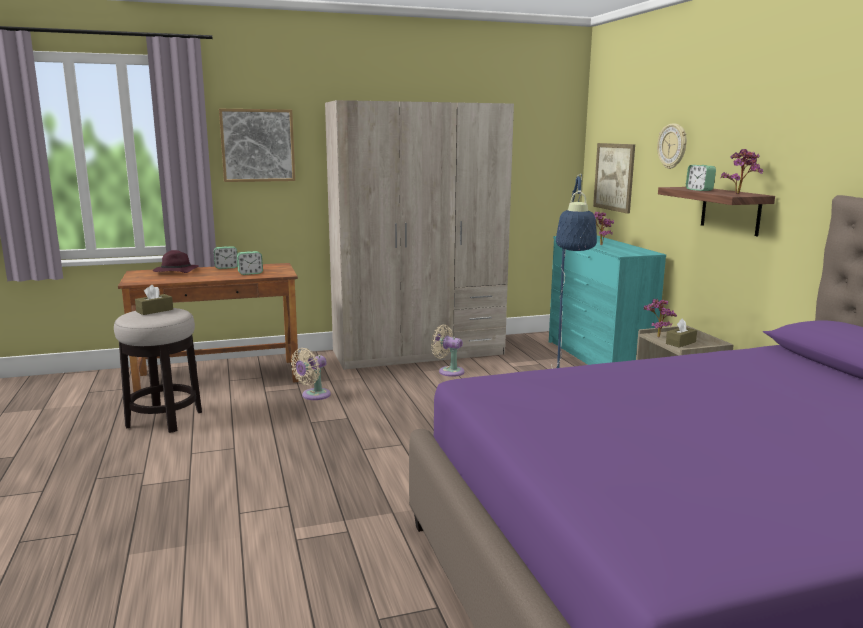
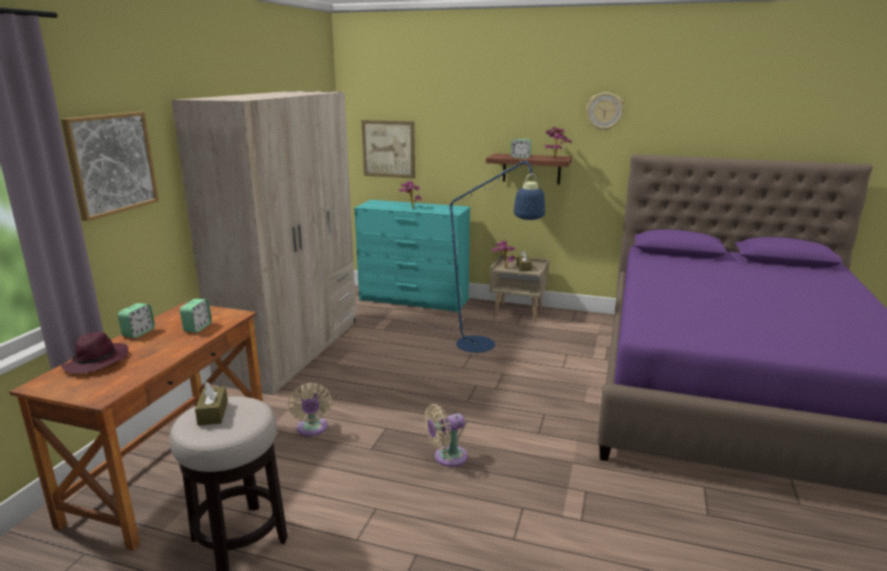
camera: 55 degrees left, 5 degrees up
(448, 371) = (354, 354): beige fan -> beige fan (447, 457)
(673, 146) = (462, 123): wall clock -> wall clock (604, 111)

